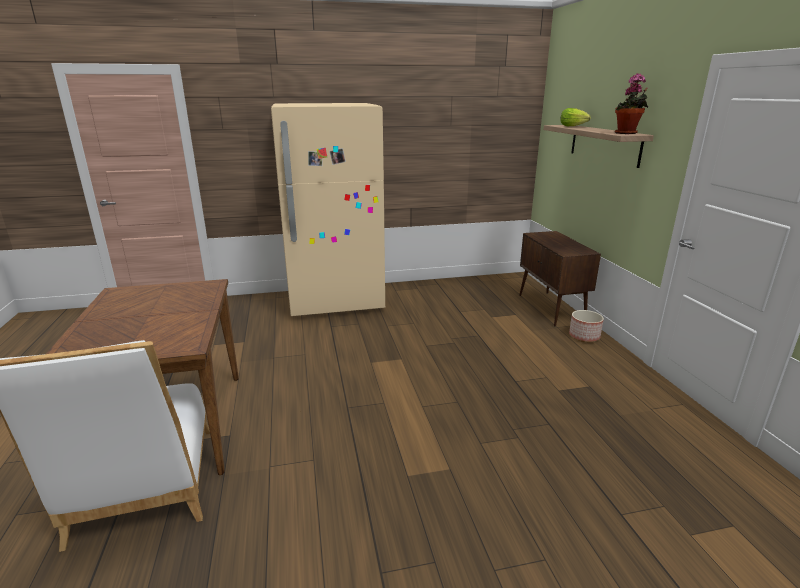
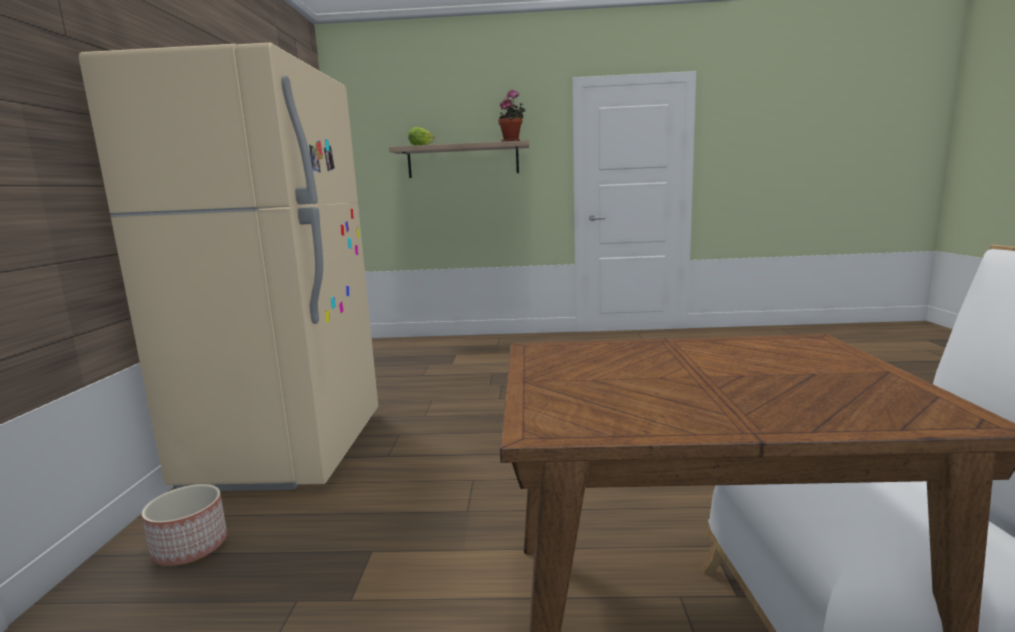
camera: 75 degrees left, 10 degrees down
(551, 308) = (456, 341): brown cabinet -> none
(584, 336) = (523, 339): planter -> planter (192, 547)

